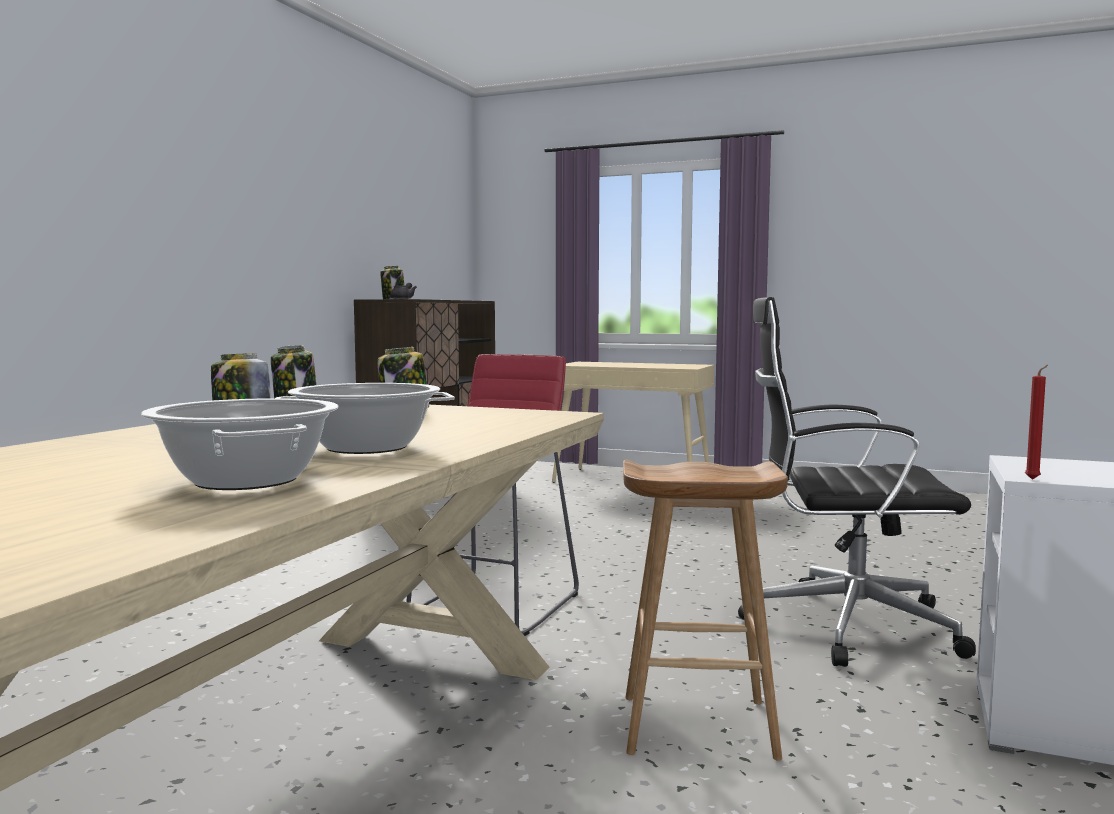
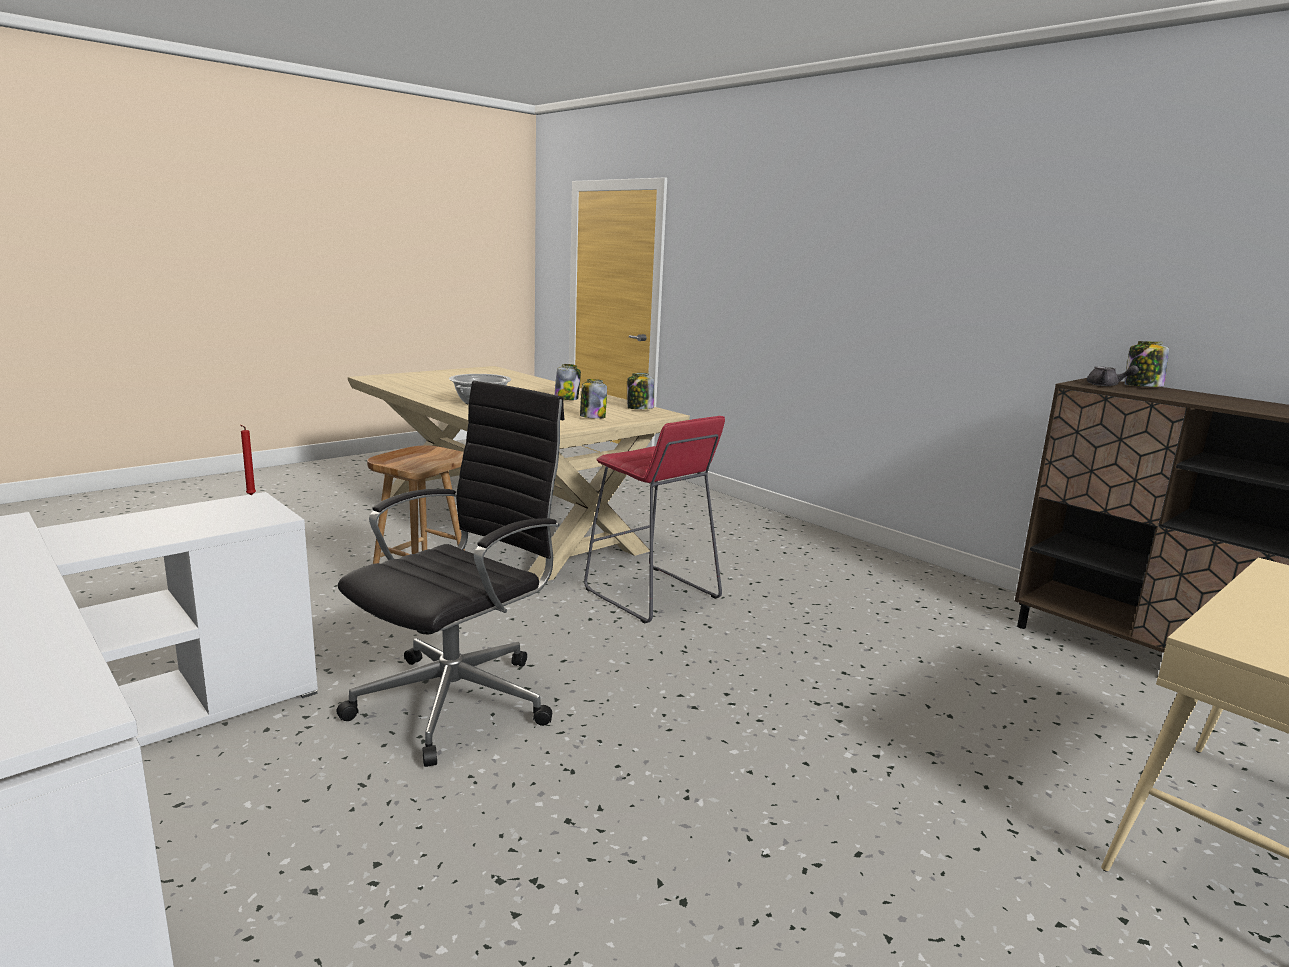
camera: 115 degrees right, 10 degrees up
(245, 480) = (443, 391): cooking pot -> none

